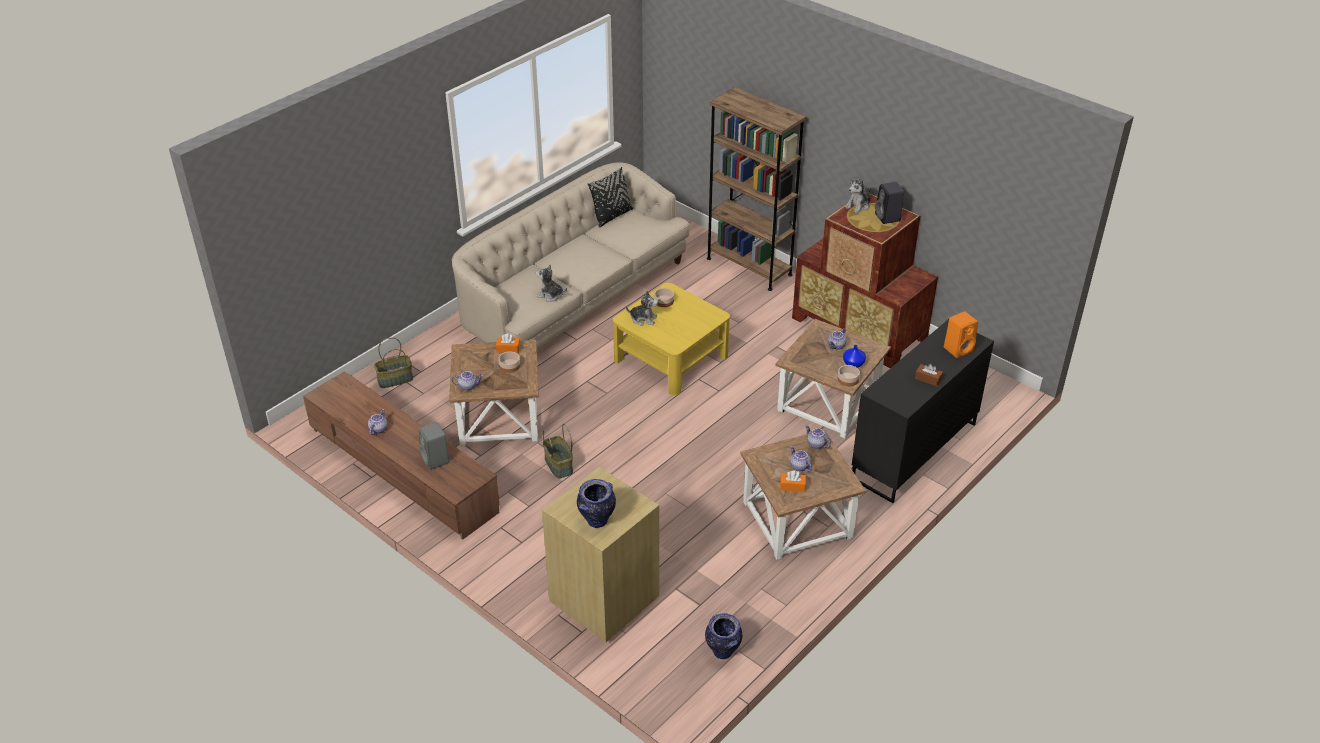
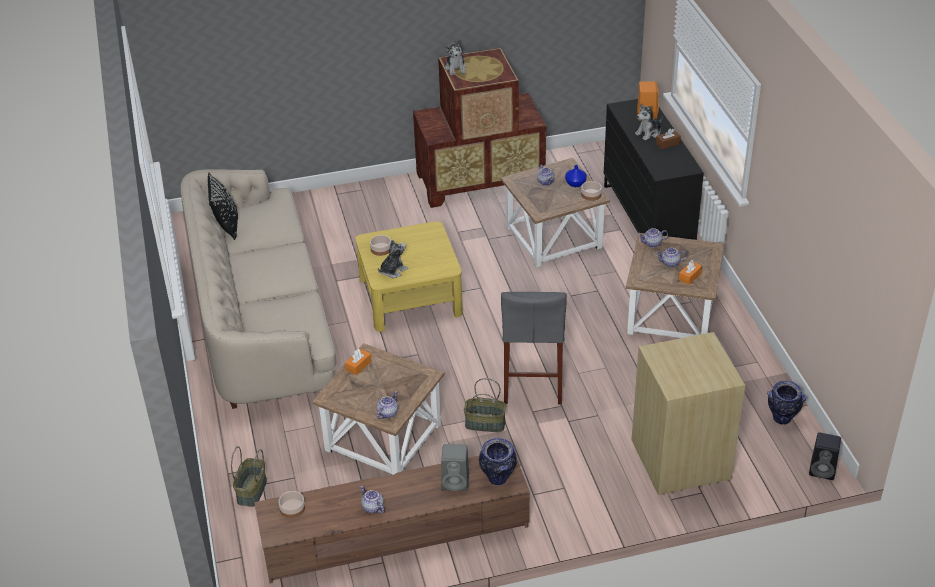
camera: 55 degrees left, 0 degrees up
(509, 365) = (384, 374): bowl -> bowl (292, 508)
(550, 295) = (304, 309): plush toy -> plush toy (648, 133)
(597, 521) = (707, 374): vase -> vase (498, 479)
(632, 470) = (533, 380): none -> grey stool
(749, 266) = (337, 199): brown bookcase -> none
(888, 218) = (487, 62): black speaker -> black speaker (823, 470)

